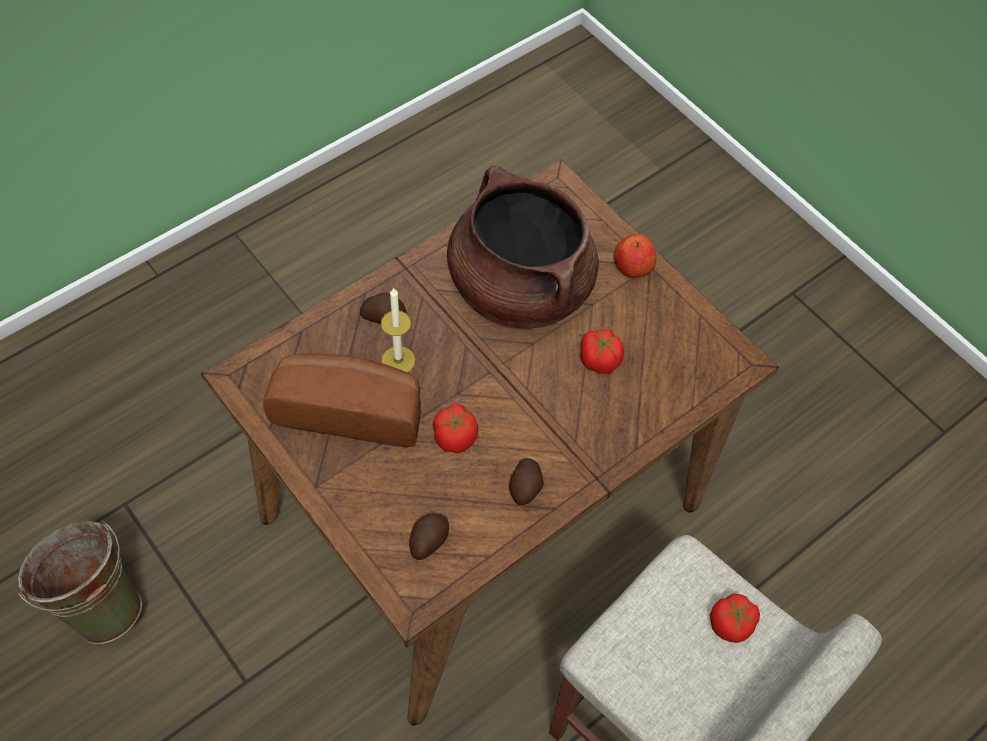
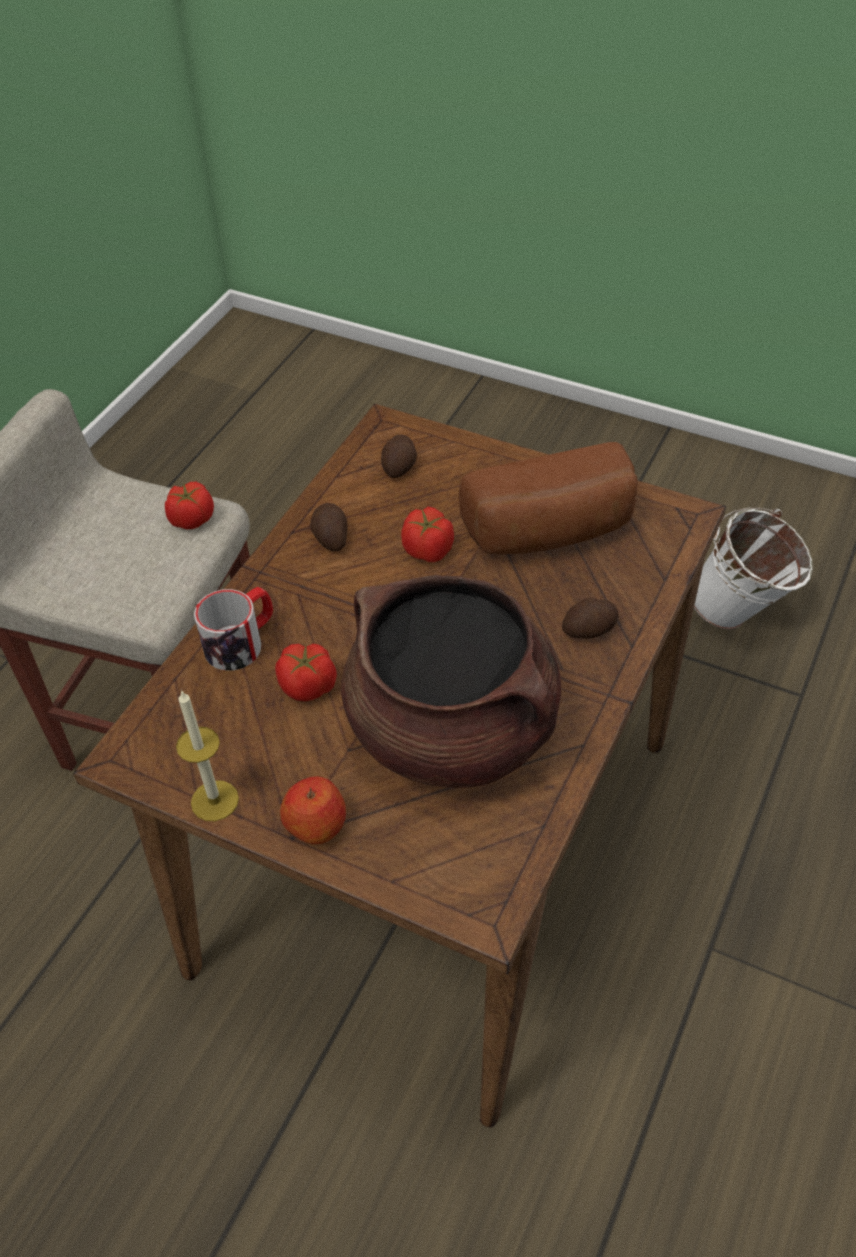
camera: 160 degrees right, 10 degrees down
(99, 601) = (741, 616): green bucket -> white bucket
(398, 360) = (538, 593): candle -> candle (214, 800)
(633, 417) = (242, 642): none -> mug
(731, 624) = (89, 581): tomato -> tomato (191, 519)

